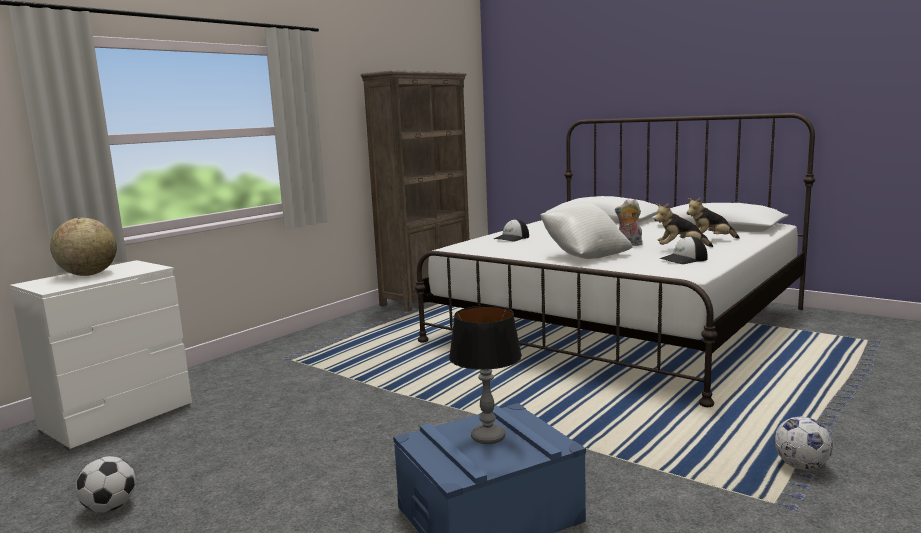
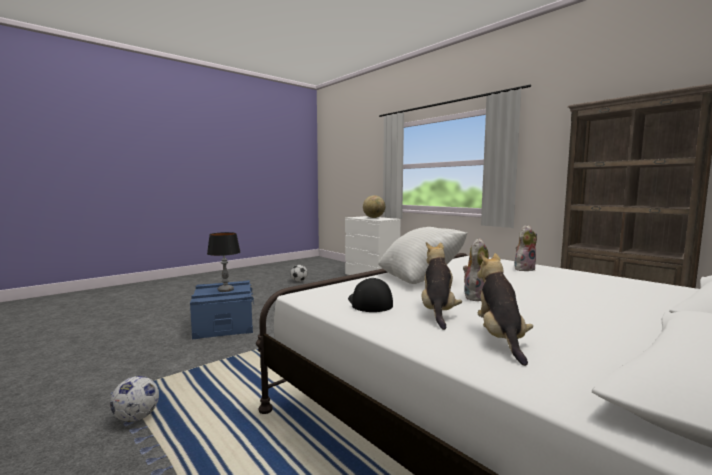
camera: 100 degrees right, 5 degrees down
(512, 238) = (524, 269): cap -> plush toy

